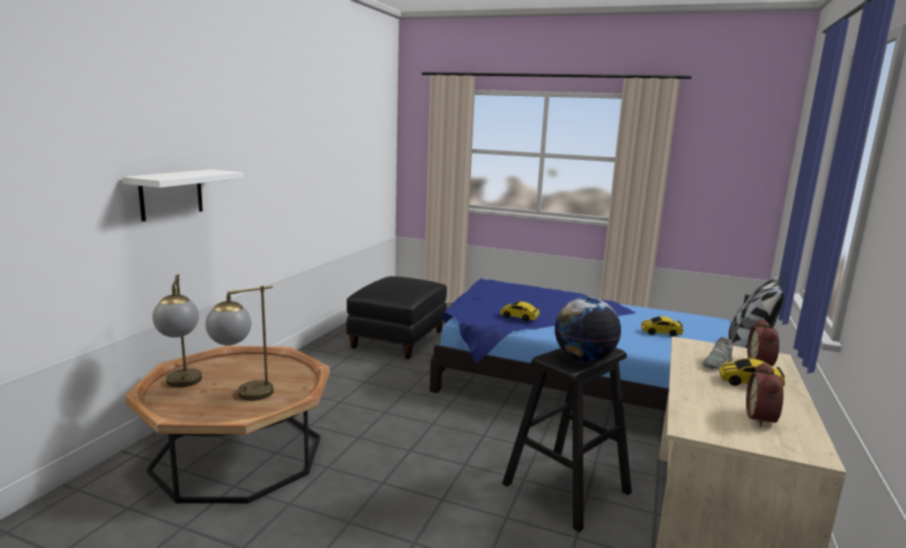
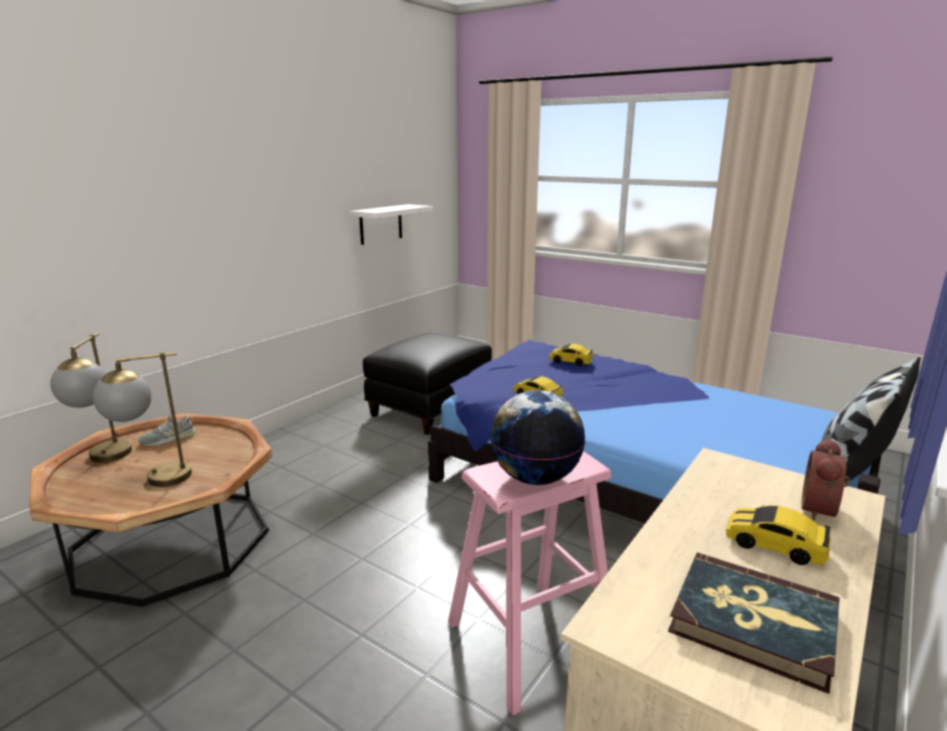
camera: 15 degrees right, 5 degrees up
(171, 194) = (108, 239): white shelf -> white shelf (381, 224)
(566, 488) = (530, 641): black stool -> pink stool
(660, 332) = (728, 431): toy car -> toy car (570, 361)
(717, 363) = (744, 501): grey shoe -> grey shoe (168, 439)
(763, 418) = (753, 622): alarm clock -> book

